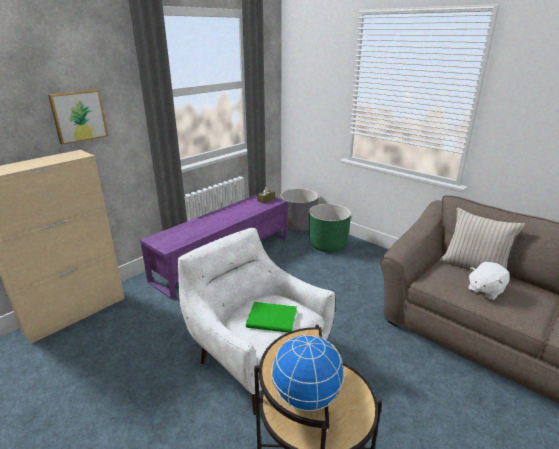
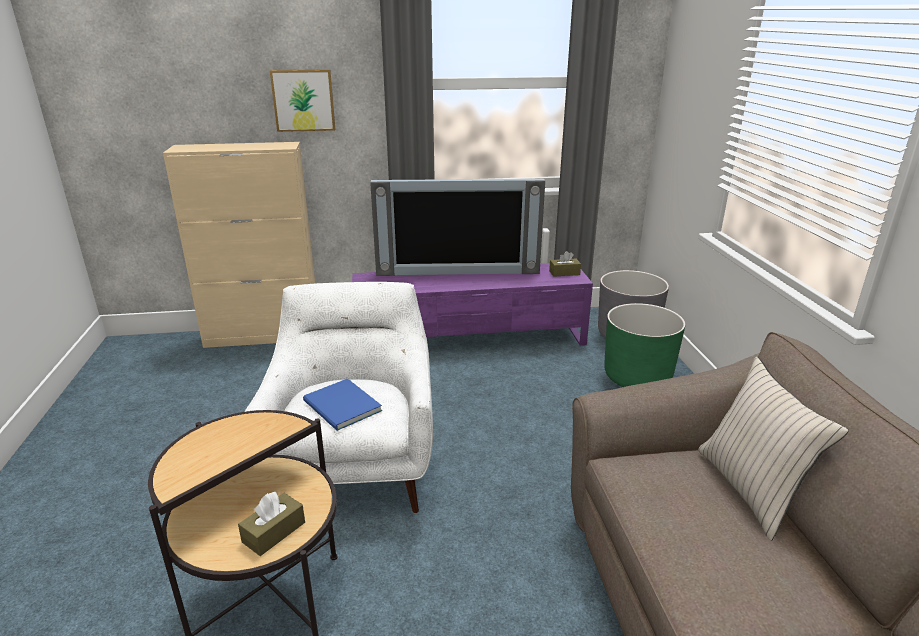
camera: 40 degrees right, 0 degrees up
(207, 216) = (457, 271): none -> television
(273, 319) = (341, 407): green book -> blue book
(306, 396) = (185, 473): globe -> none
(351, 403) = (274, 532): none -> brown tissue box
(485, 290) = (703, 529): white plush toy -> none

